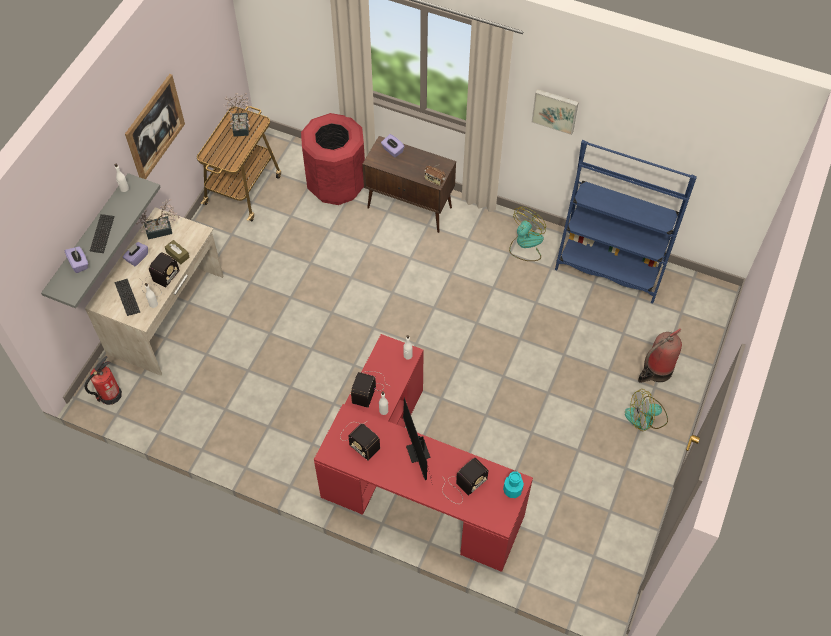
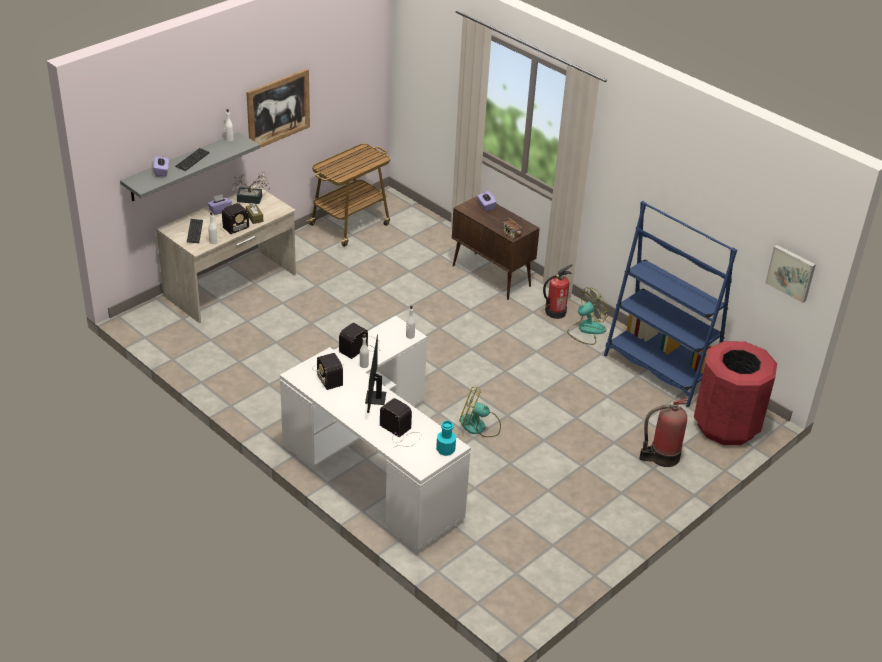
camera: 20 degrees right, 20 degrees down
(110, 395) = (148, 323): fire extinguisher -> fire extinguisher (555, 312)
(241, 124) = (363, 156): potted plant -> none
(336, 185) = (434, 243): red trash can -> red trash can (726, 426)
(411, 483) = (373, 463): red desk -> white desk
(462, 486) = (401, 432): radio -> radio turned 120 degrees counterclockwise
(555, 110) = (631, 179): picture -> picture (791, 272)
(646, 417) = (631, 487): fan -> fan (479, 426)

